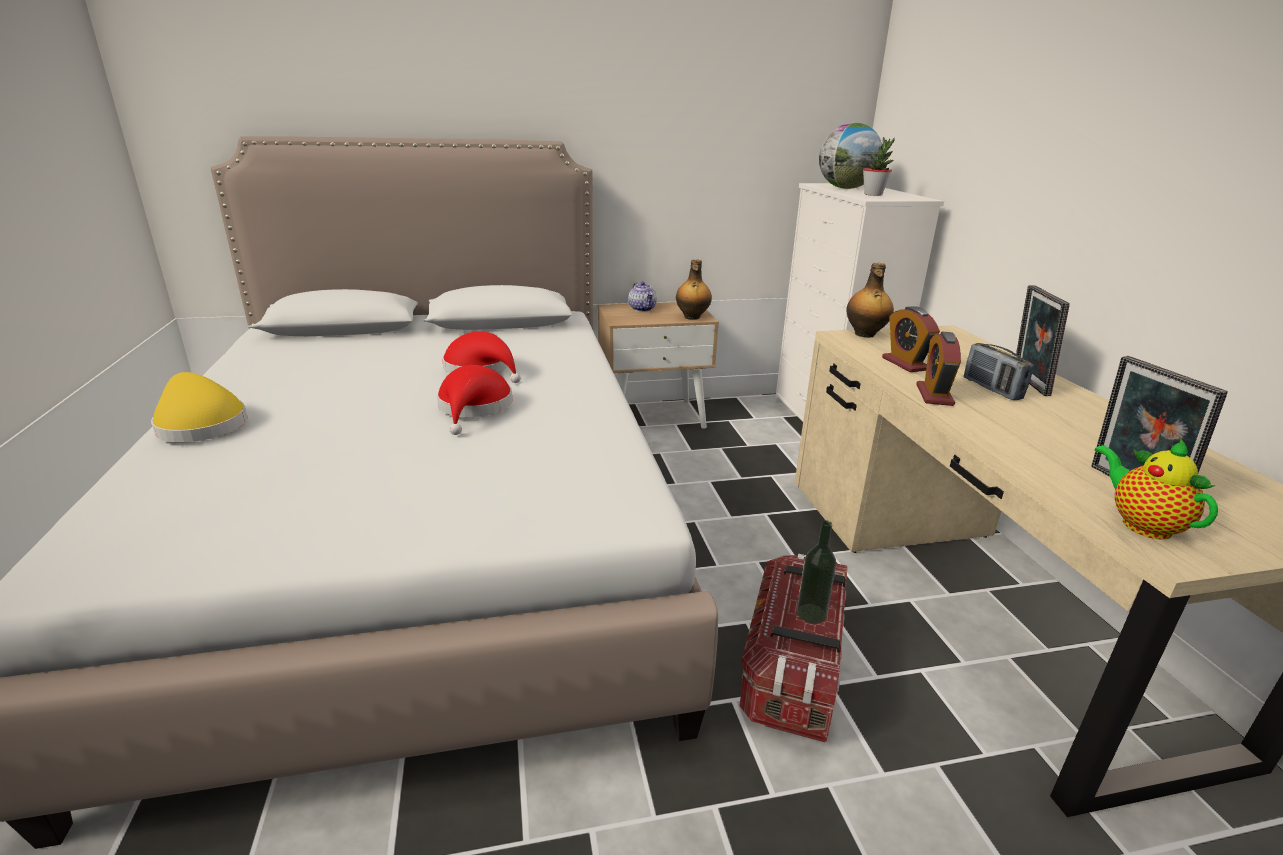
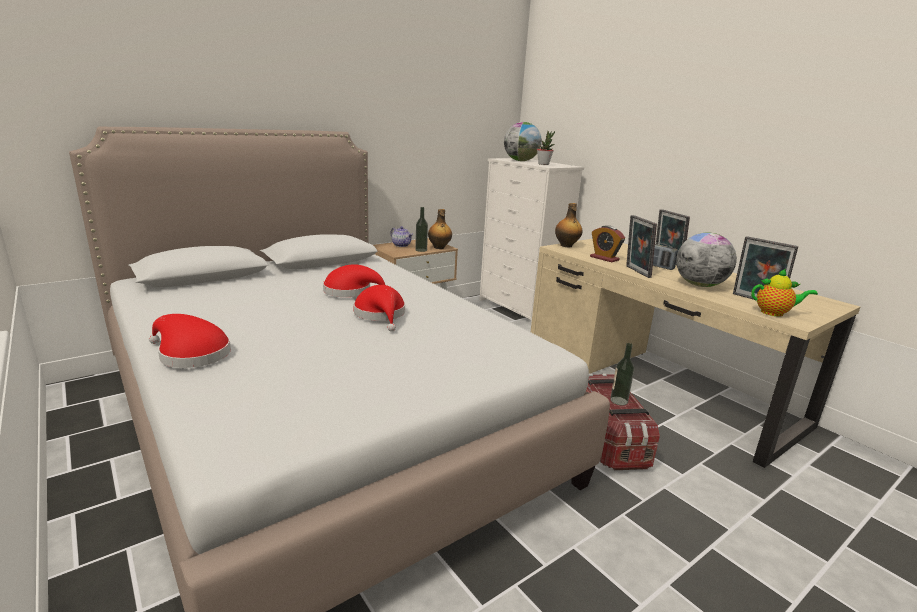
camera: 25 degrees left, 5 degrees down
(200, 425) = (191, 354): yellow hat -> red hat
(661, 318) = (421, 250): none -> bottle
(934, 395) = (636, 272): alarm clock -> picture frame
(1037, 438) = (699, 285): none -> globe
(1141, 524) = (774, 313): teapot -> teapot turned 150 degrees clockwise

